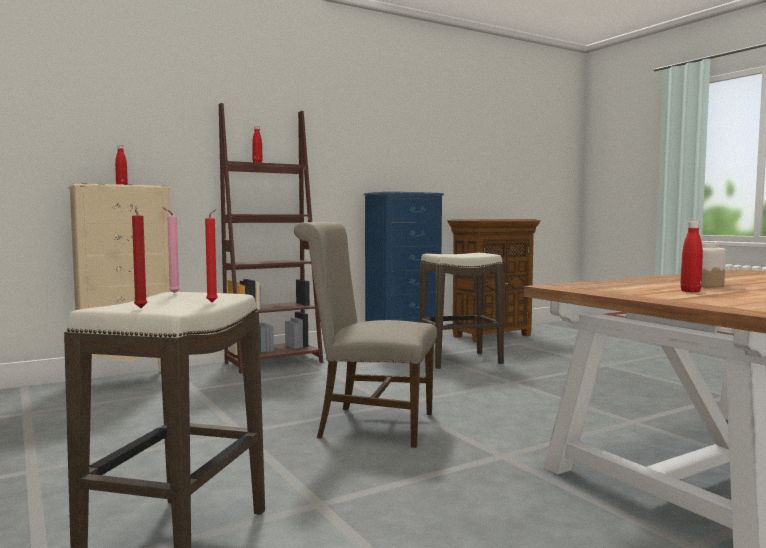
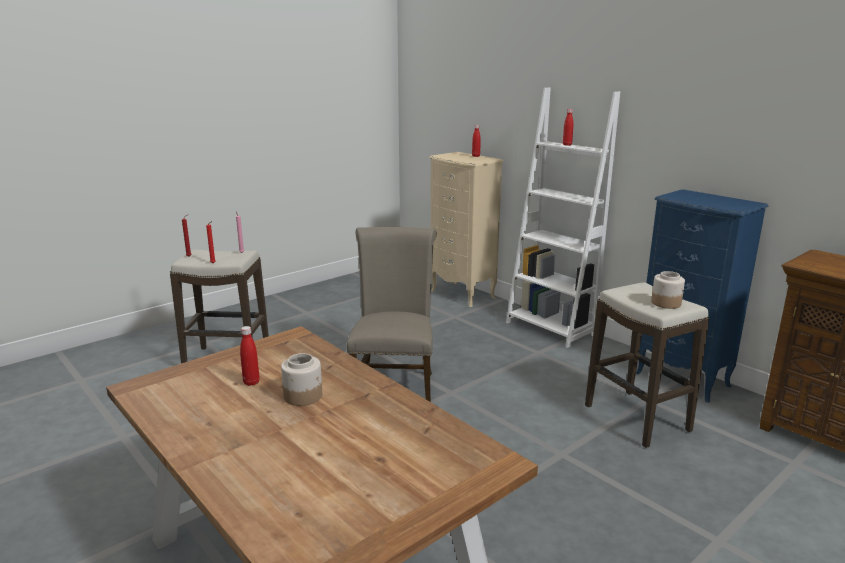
camera: 80 degrees right, 15 degrees up
(273, 362) = (550, 328): brown bookcase -> white bookcase
(472, 253) = (665, 303): none -> jar

